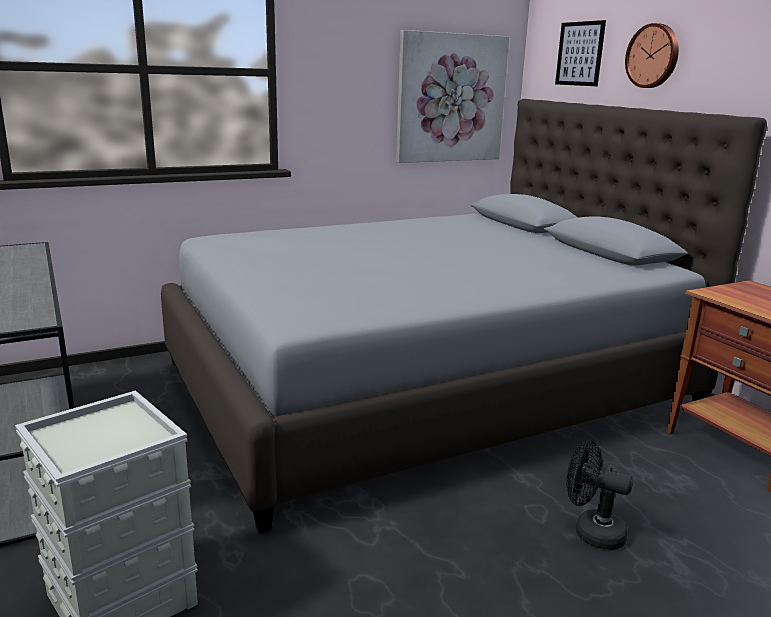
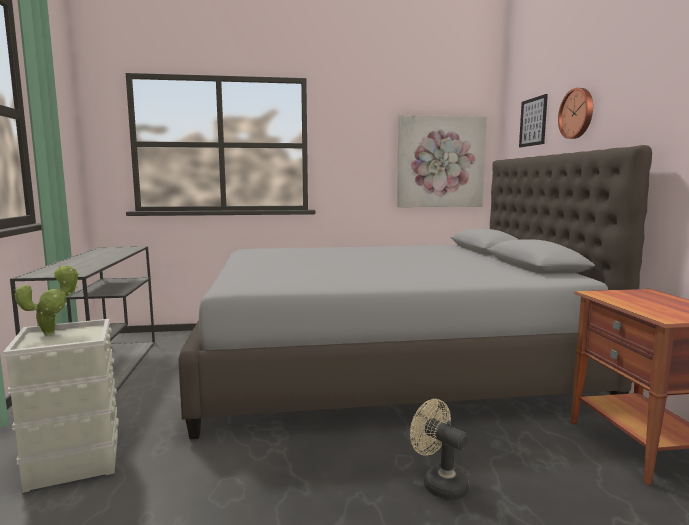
camera: 20 degrees right, 10 degrees down
(72, 428) = (53, 333): none -> potted plant
(591, 531) = (439, 483): black fan -> beige fan

